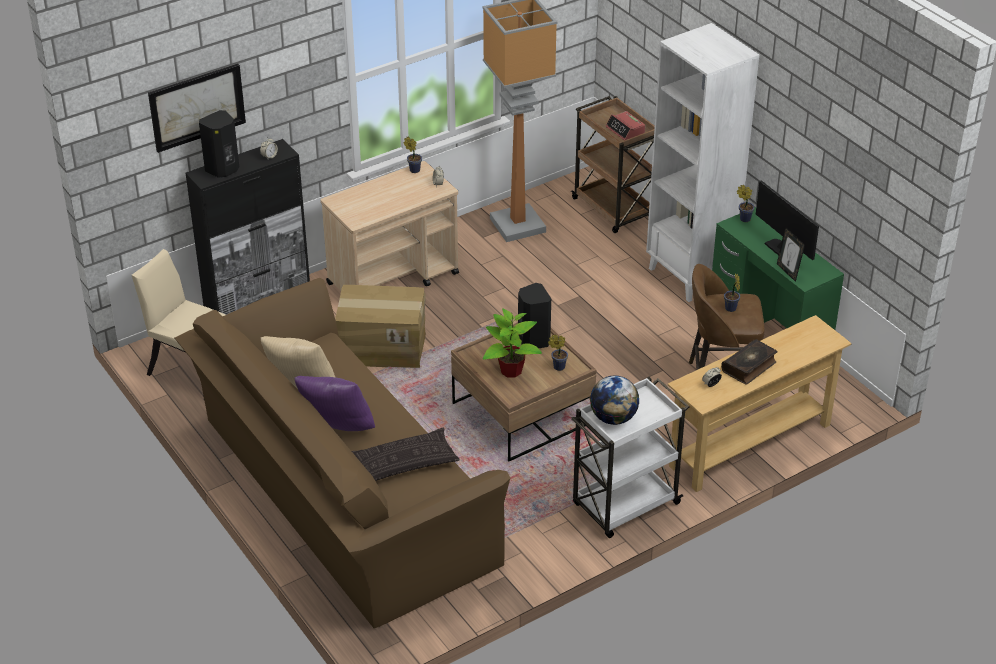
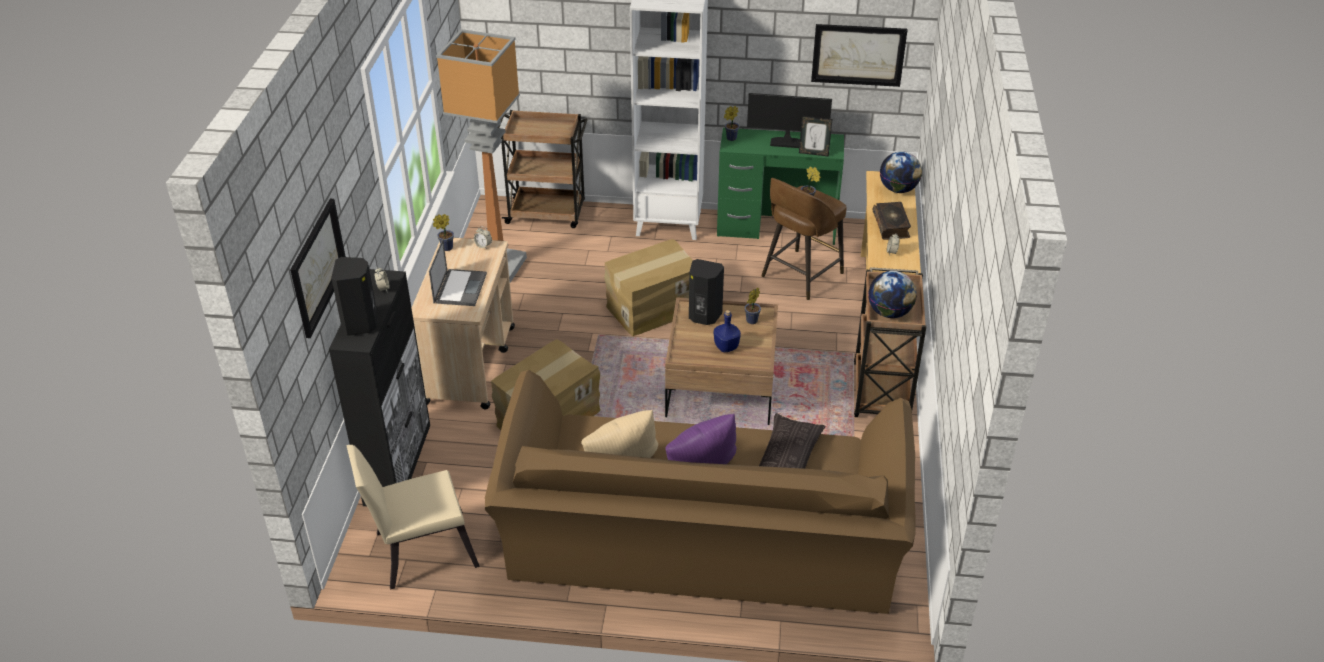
camera: 50 degrees left, 0 degrees up
(378, 201) = (460, 287): none -> laptop
(510, 370) = (726, 347): potted plant -> blue bottle
(571, 327) = (652, 307): none -> cardboard box
(624, 505) = (881, 393): white cart -> brown cart
(625, 130) = (553, 130): alarm clock -> none
(811, 346) = (898, 189): none -> globe
(864, 195) = (858, 54): none -> picture

